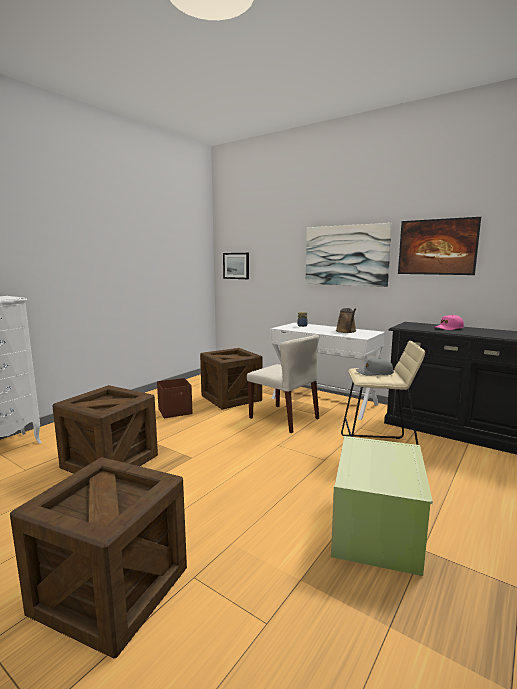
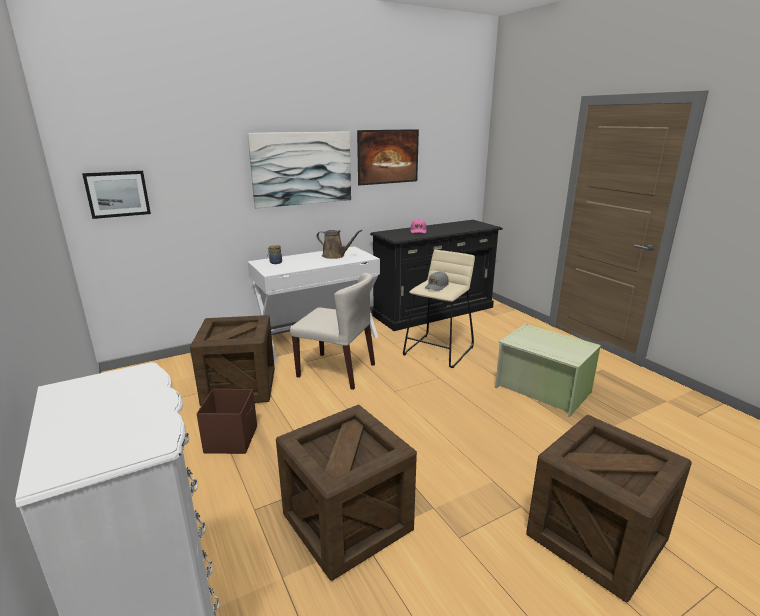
camera: 65 degrees left, 10 degrees up
(284, 418) = (337, 370): beige chair -> beige chair turned 45 degrees clockwise

